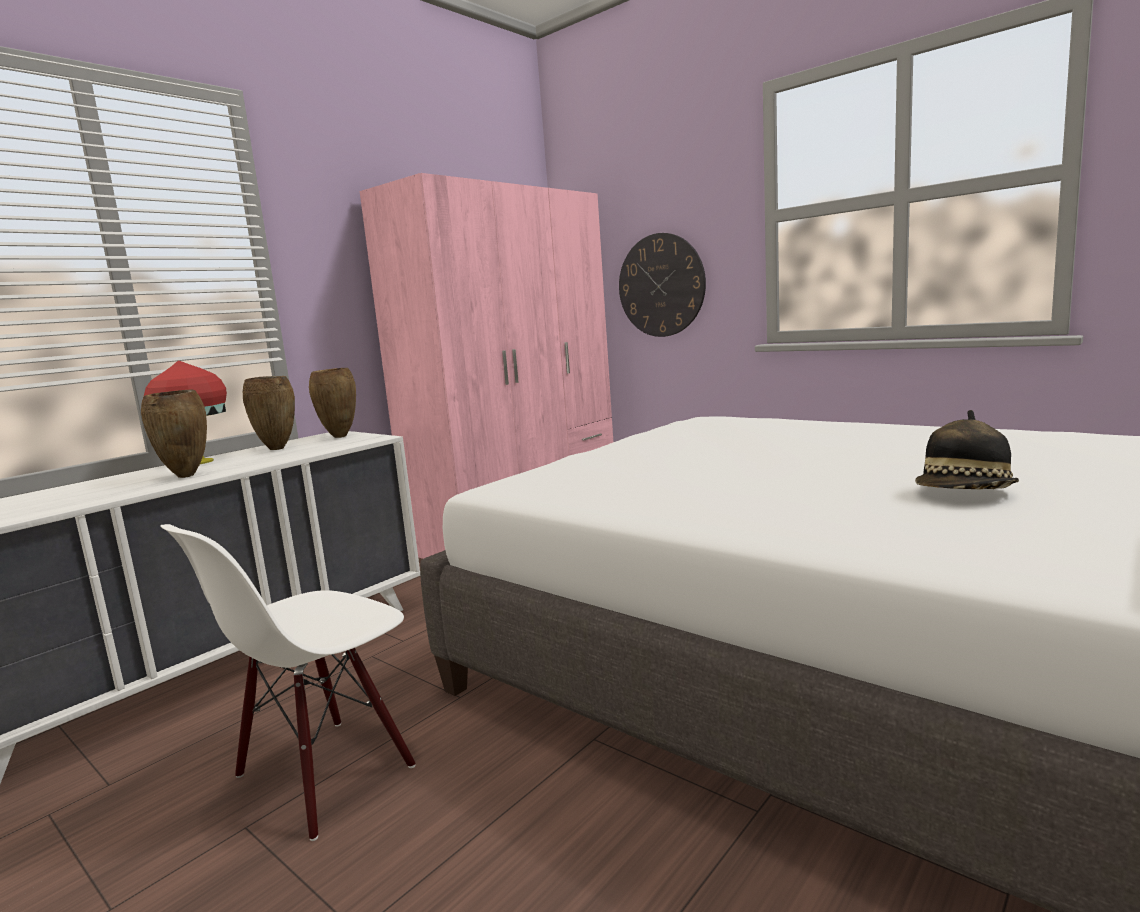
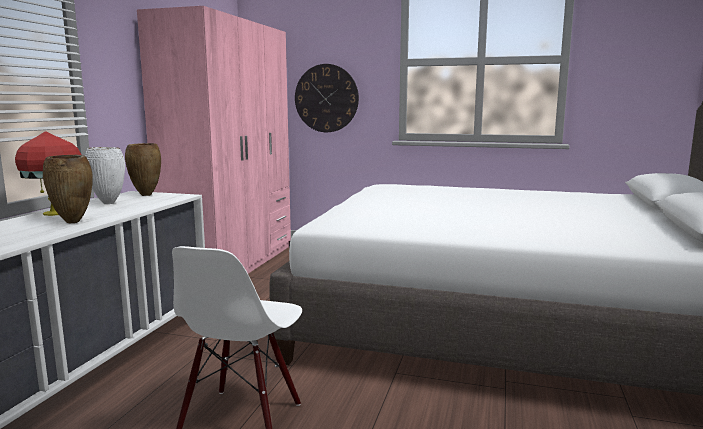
camera: 25 degrees left, 0 degrees up
(278, 449) = (109, 203): brown vase -> white vase
(965, 494) = (579, 219): hat -> none

